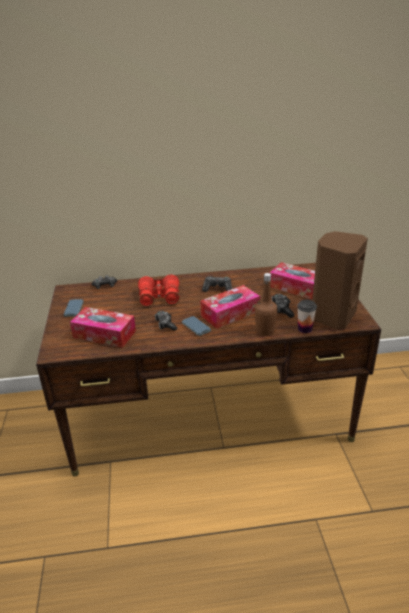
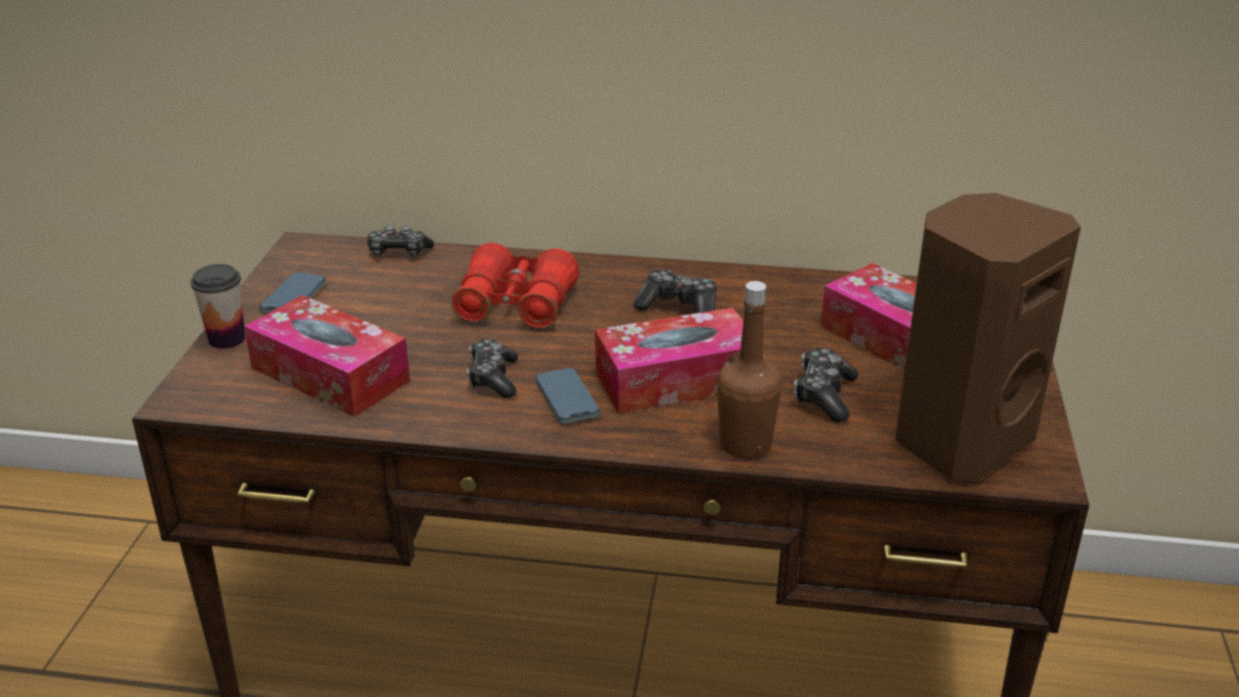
camera: 15 degrees right, 0 degrees up
(304, 329) = (860, 461): cup -> cup (227, 339)

